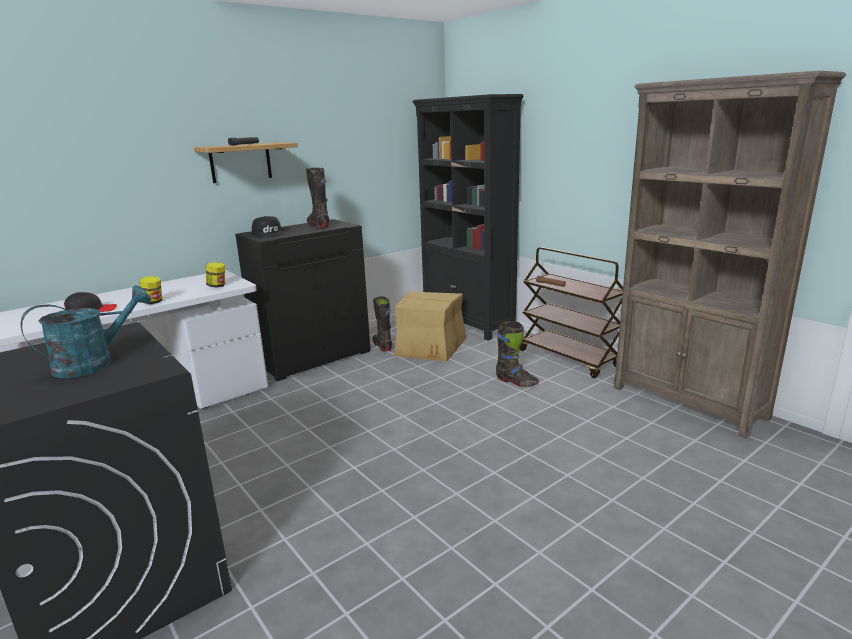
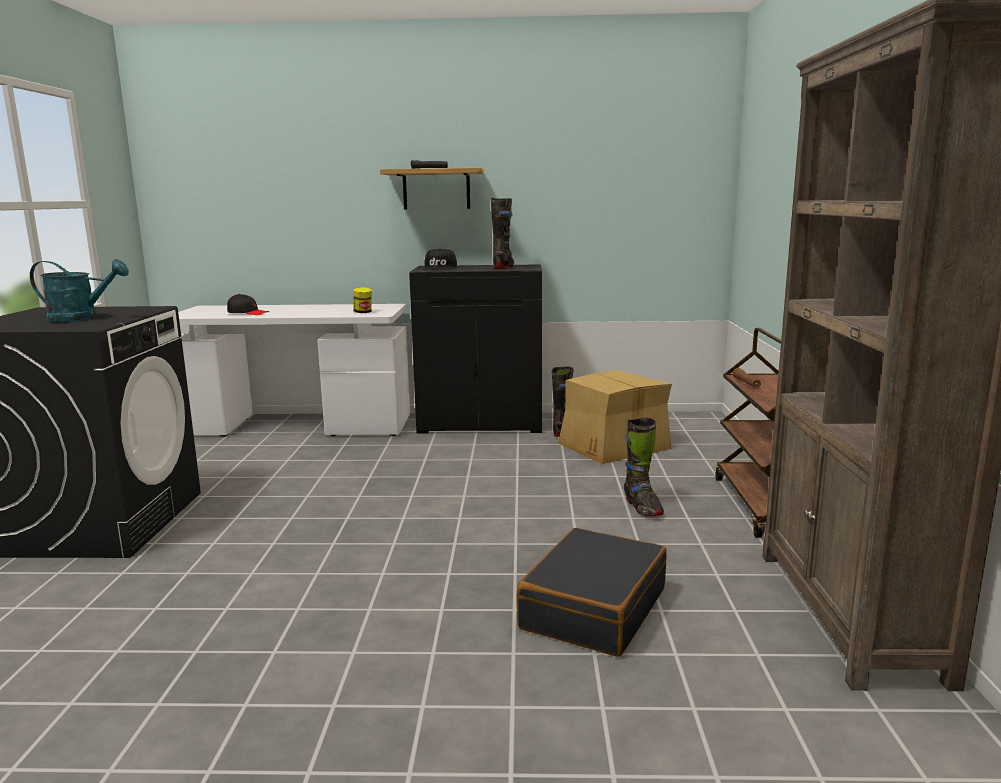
camera: 40 degrees right, 5 degrees down
(153, 302) = (294, 315): jar -> none
(468, 323) = (706, 435): black bookcase -> none
(599, 453) = (593, 608): none -> black suitcase

